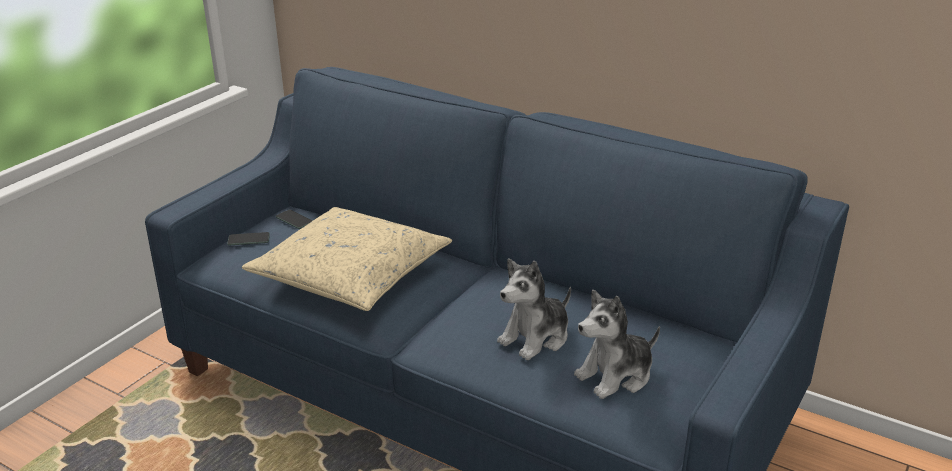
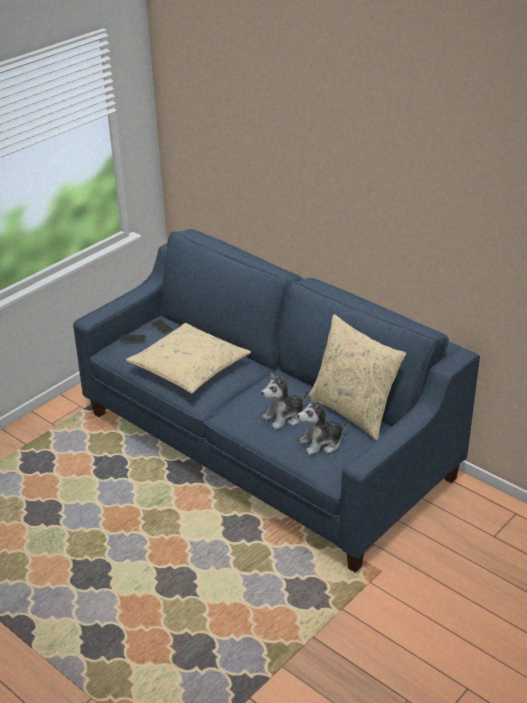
camera: 10 degrees right, 5 degrees up
(648, 318) = (353, 411): none -> beige pillow

